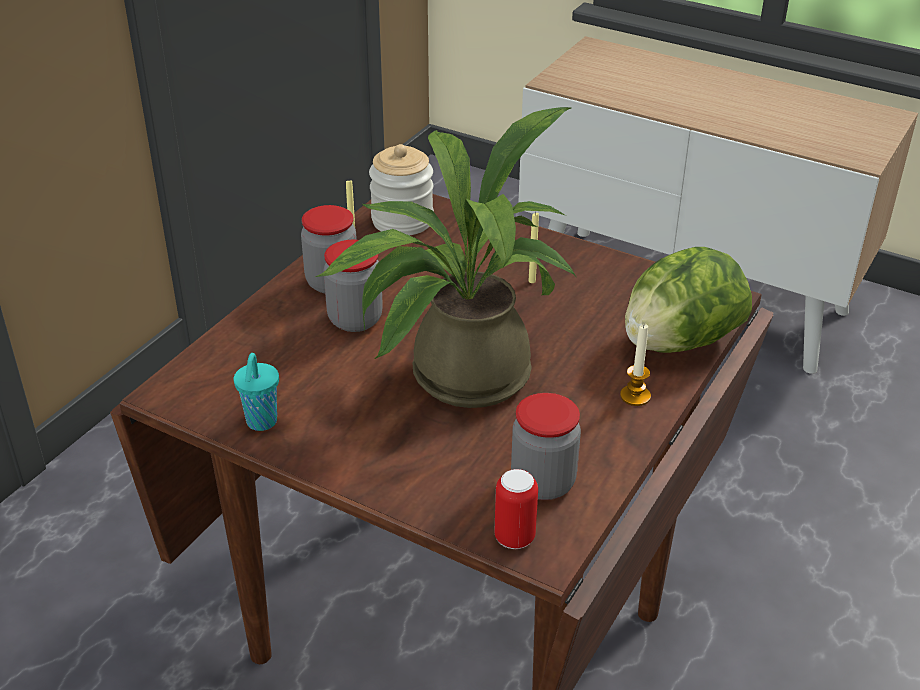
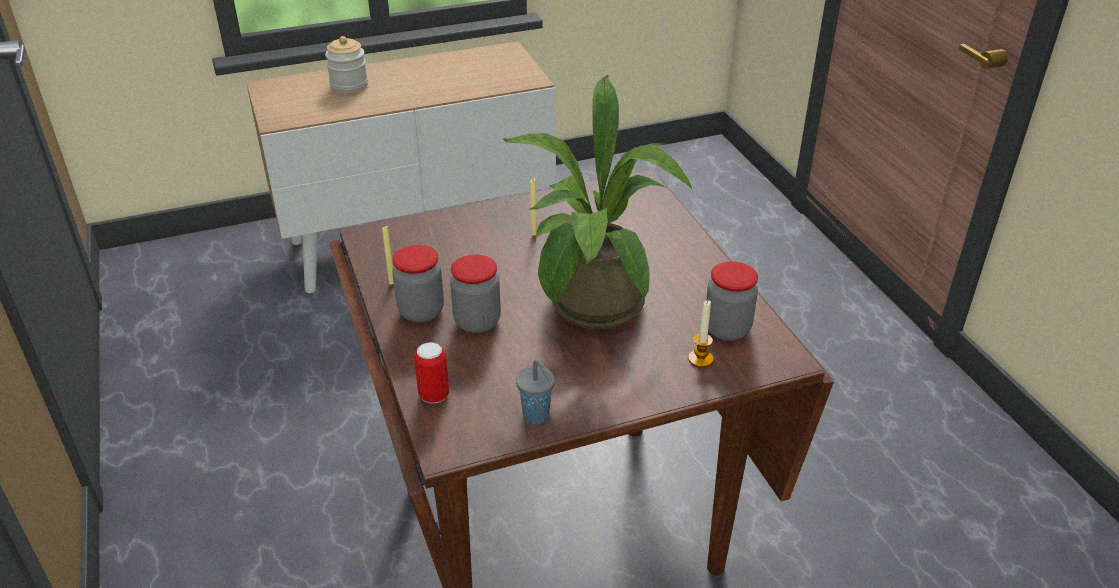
camera: 50 degrees left, 0 degrees up
(261, 423) = (537, 417): turquoise cup -> grey cup
(402, 220) = (393, 247): jar -> jar (349, 85)
(514, 537) = (762, 364): can -> can (434, 395)
(635, 396) = (689, 257): candle -> candle (700, 359)
(679, 343) = (660, 217): lettuce -> none

